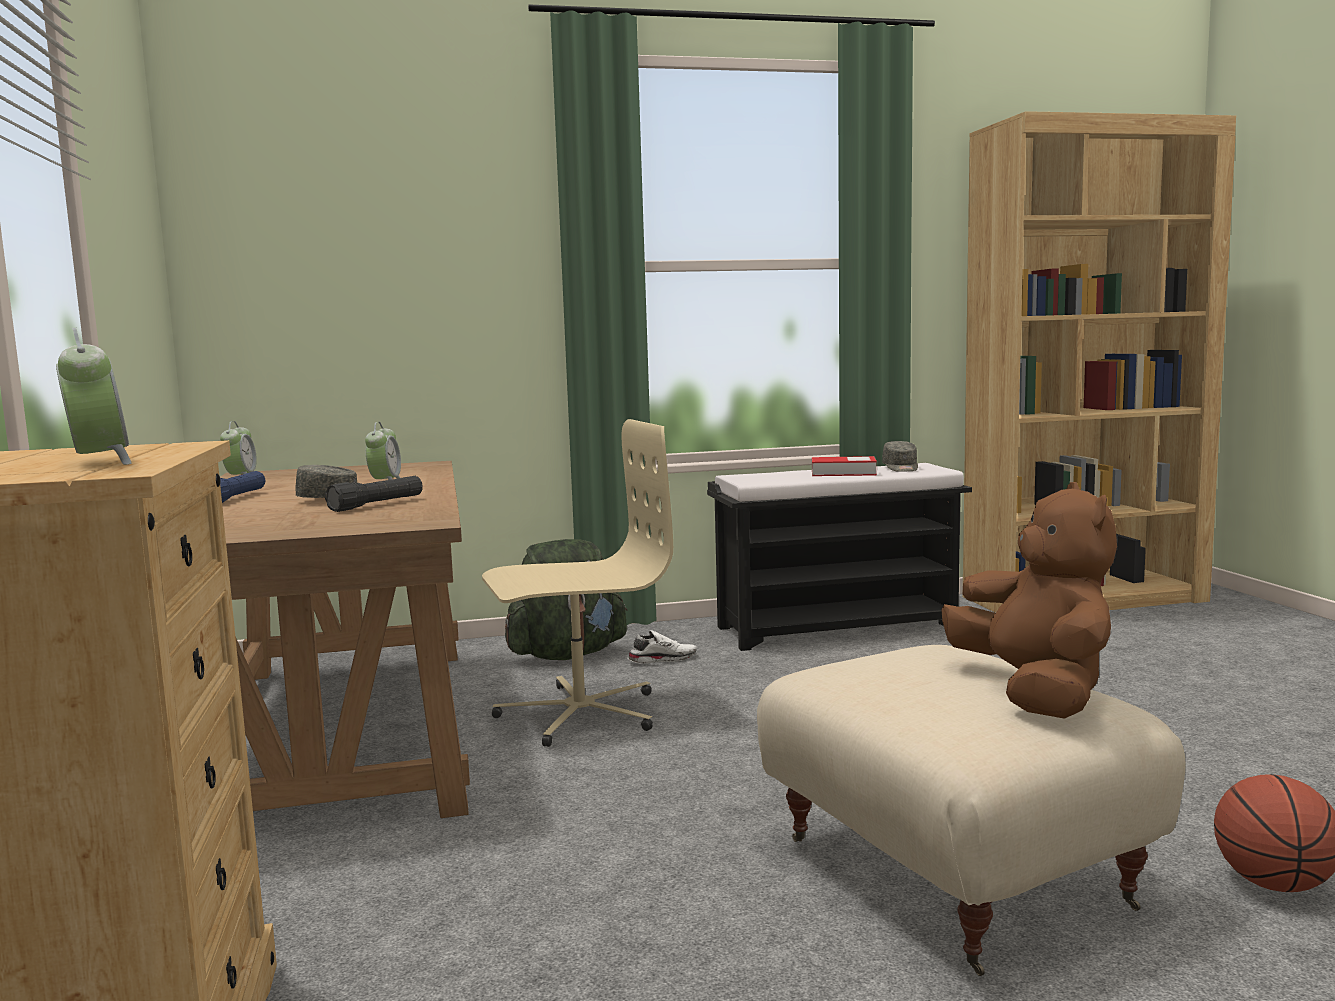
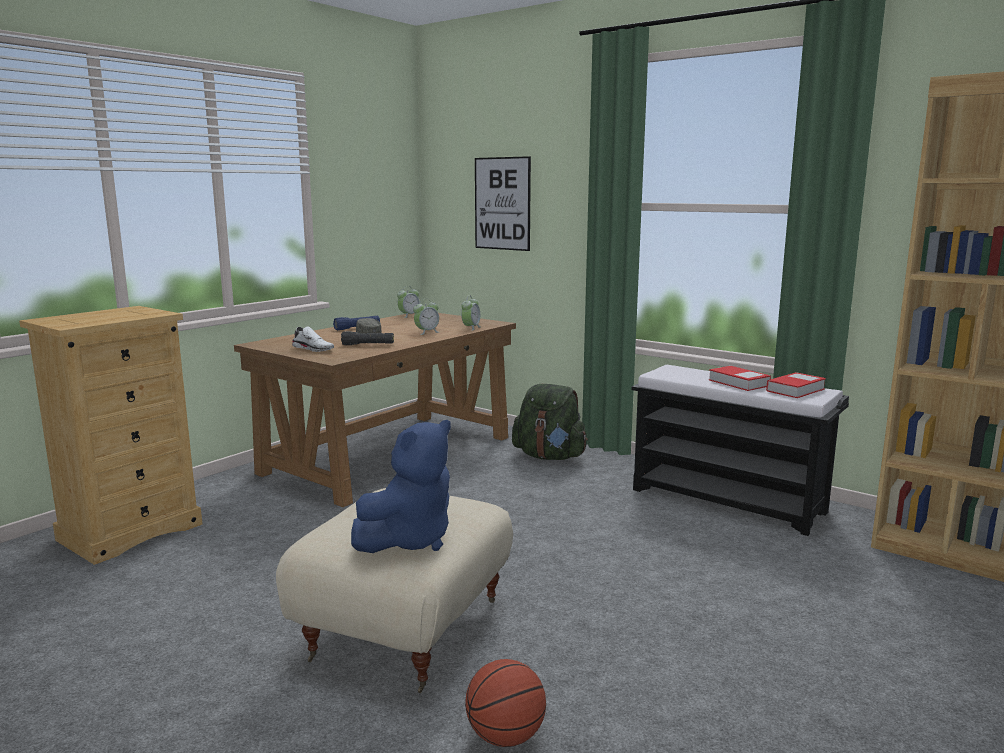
camera: 50 degrees right, 5 degrees up
(99, 462) = (98, 319): alarm clock -> alarm clock (471, 328)
(374, 270) = (502, 203): none -> picture
(578, 713) = (477, 487): beige office chair -> none
(662, 659) = (582, 477): white shoe -> white shoe (314, 349)
(901, 468) = (795, 390): grey cap -> book
(1034, 692) = (409, 540): brown plush toy -> blue plush toy

